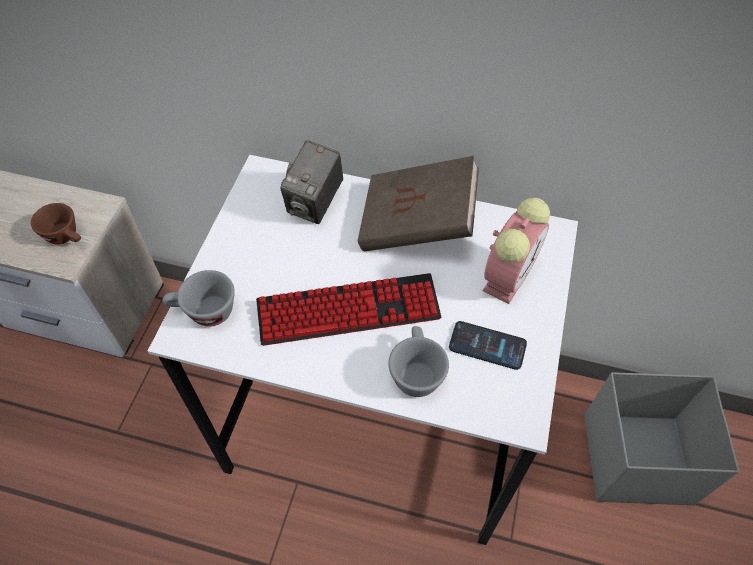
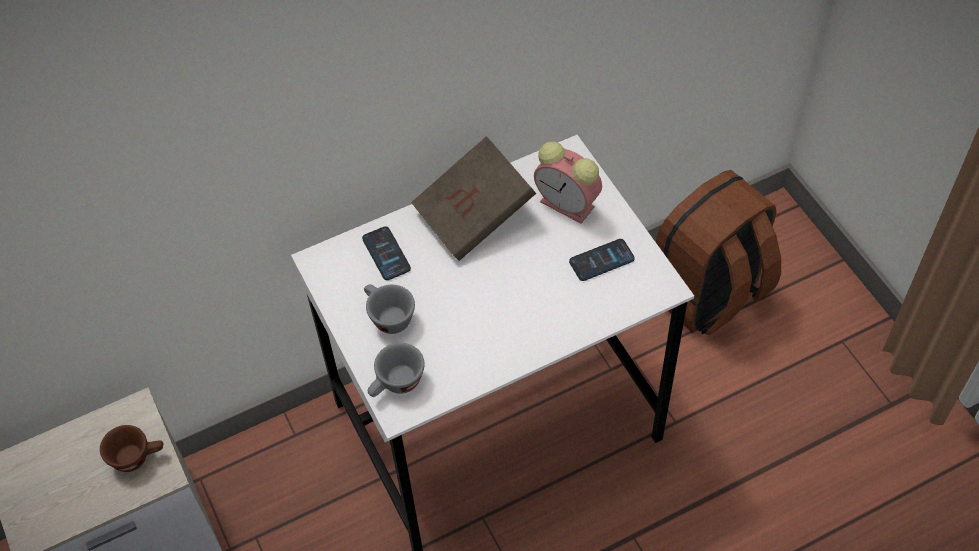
camera: 40 degrees left, 0 degrees up
(315, 204) = (386, 254): camera -> phone
(348, 311) = (492, 307): keyboard -> none
(415, 371) = (575, 310): grey cup -> grey cup (387, 317)
(508, 275) = (569, 205): alarm clock -> alarm clock turned 135 degrees clockwise
(634, 458) = (708, 293): grey storage box -> brown backpack

